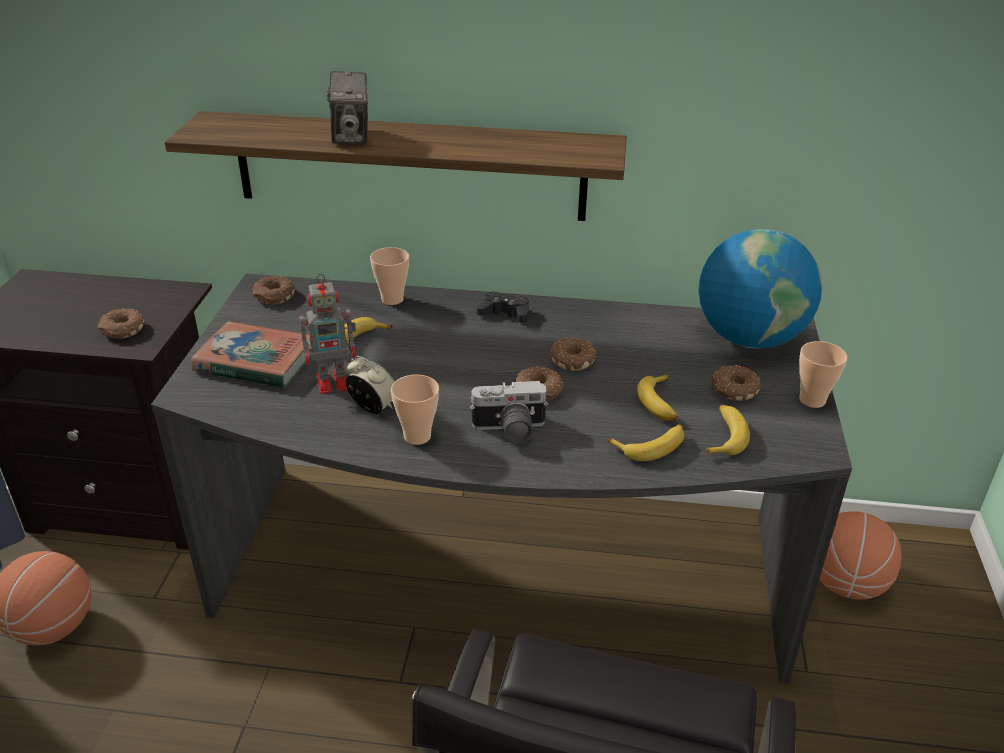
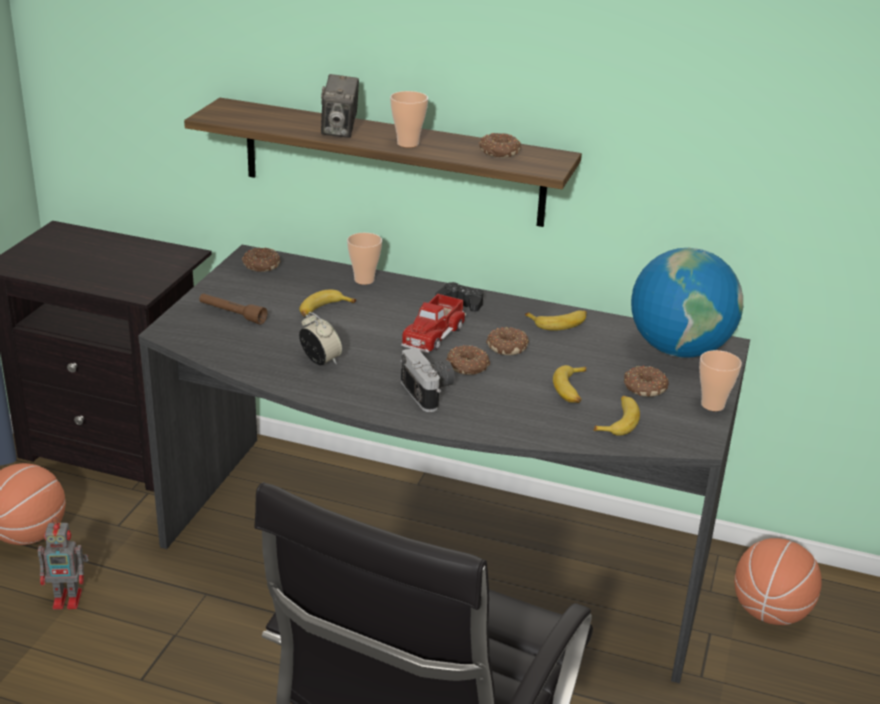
camera: 10 degrees right, 5 degrees down
(122, 330) = (127, 279): donut -> donut (499, 152)
(256, 361) = (232, 314): book -> brown flashlight
(334, 381) = (294, 337): toy robot -> toy robot (69, 599)
(417, 436) = (350, 386): cup -> cup (408, 143)
(487, 356) = (433, 334): none -> toy truck
(509, 430) = (430, 392): camera -> camera turned 120 degrees counterclockwise
(651, 446) = (549, 420): banana -> banana (559, 323)

